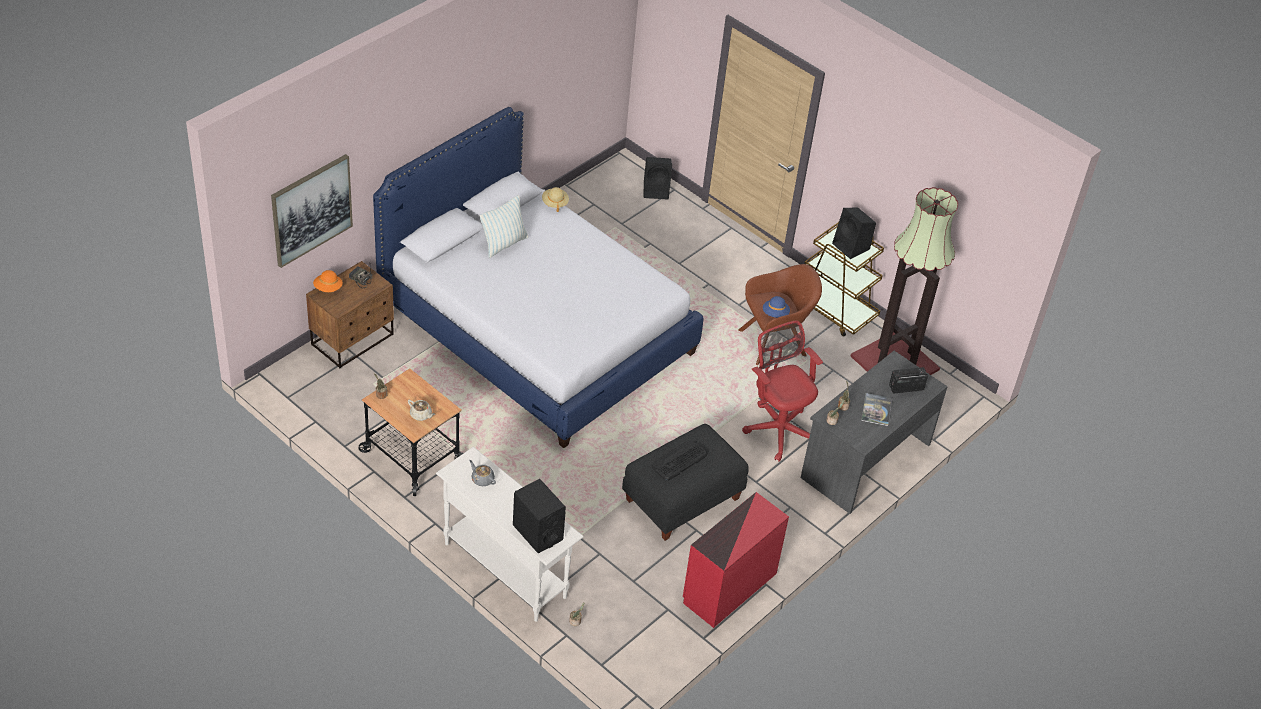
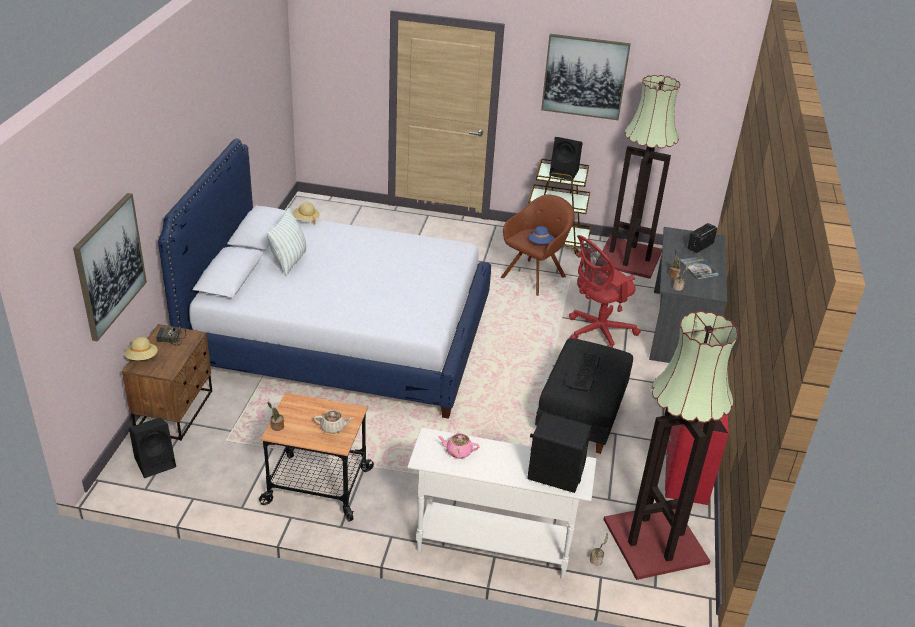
camera: 30 degrees left, 10 degrees down
(328, 288) = (142, 358): orange hat -> beige hat
(482, 479) = (458, 451): grey teapot -> pink teapot
(638, 633) = (657, 542): none -> floor lamp
(657, 190) = (348, 210): black speaker -> black speaker (156, 462)
(778, 428) = (597, 332): red office chair -> red office chair turned 60 degrees counterclockwise
(891, 157) = (584, 76): none -> picture

